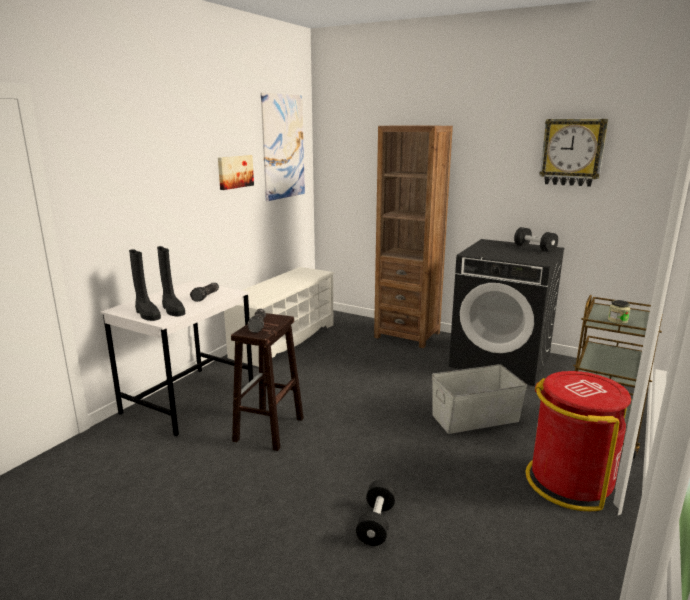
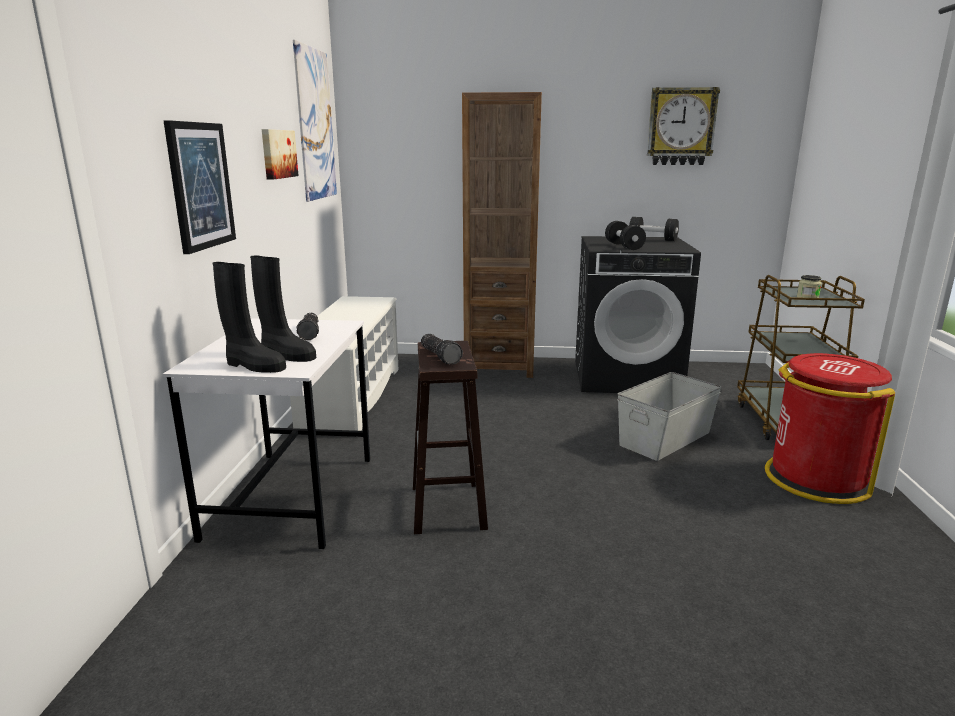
camera: 25 degrees left, 0 degrees up
(150, 199) = (200, 186): none -> picture
(376, 523) = (691, 577): black dumbbell -> black dumbbell (624, 246)

